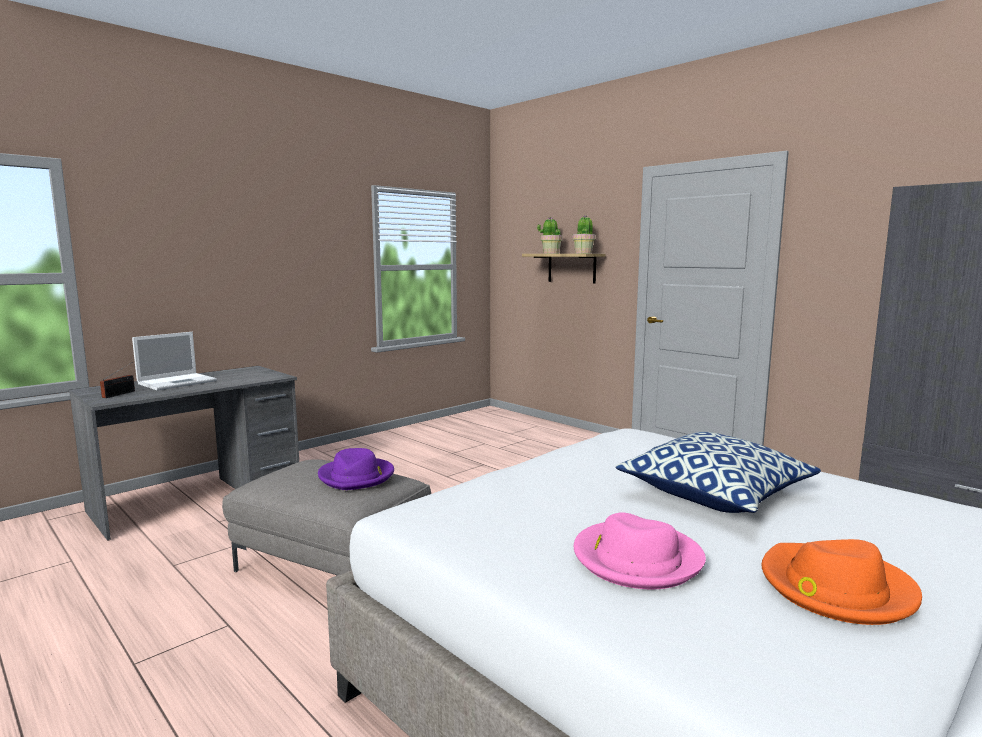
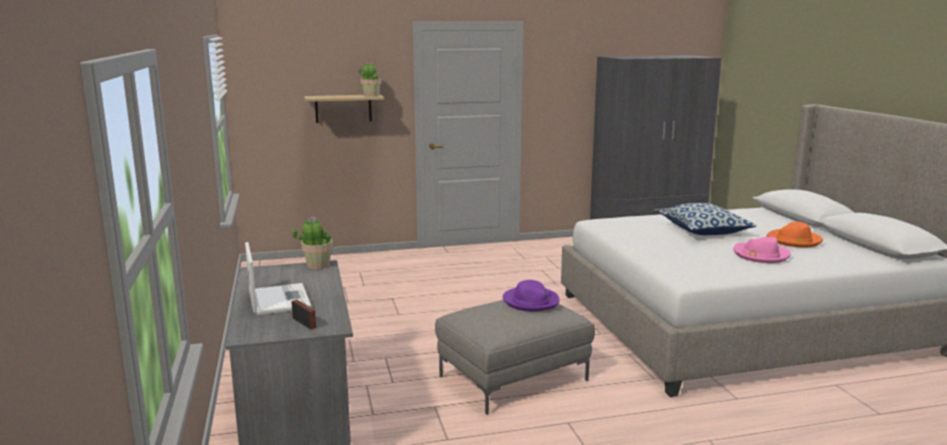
camera: 60 degrees left, 5 degrees up
(551, 253) = (330, 96): potted plant -> potted plant (317, 265)

